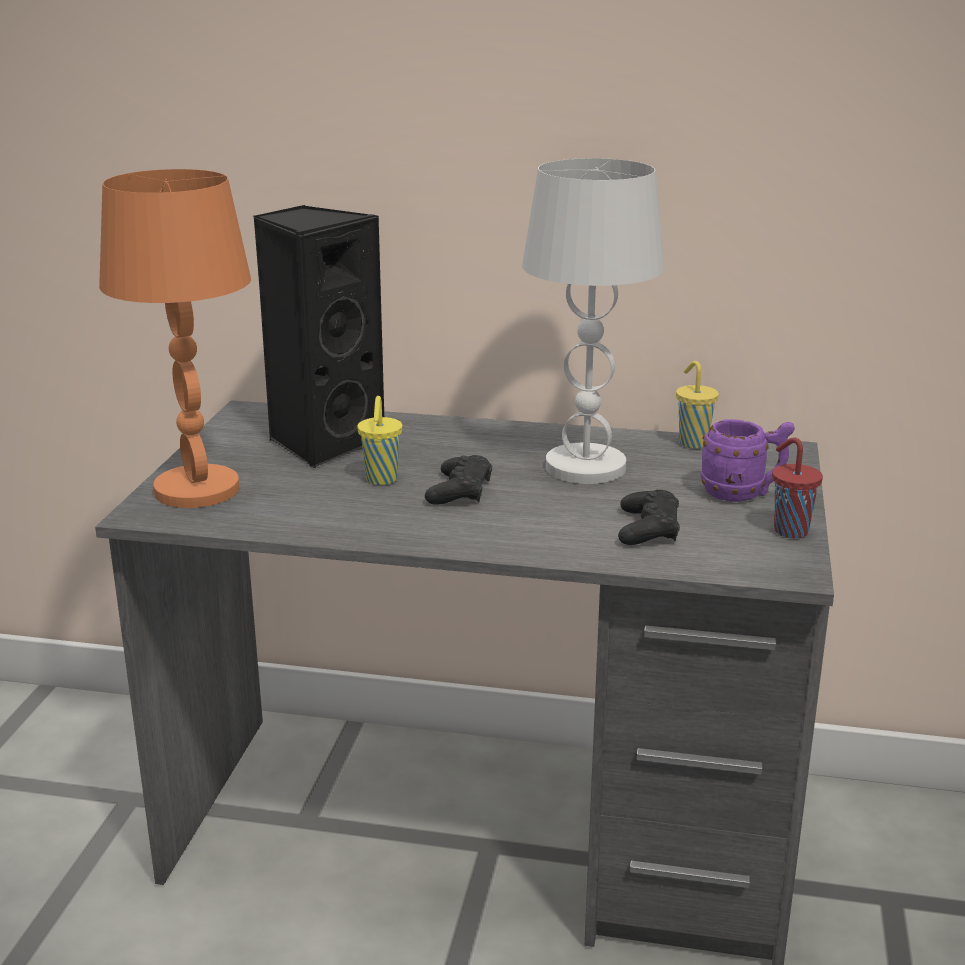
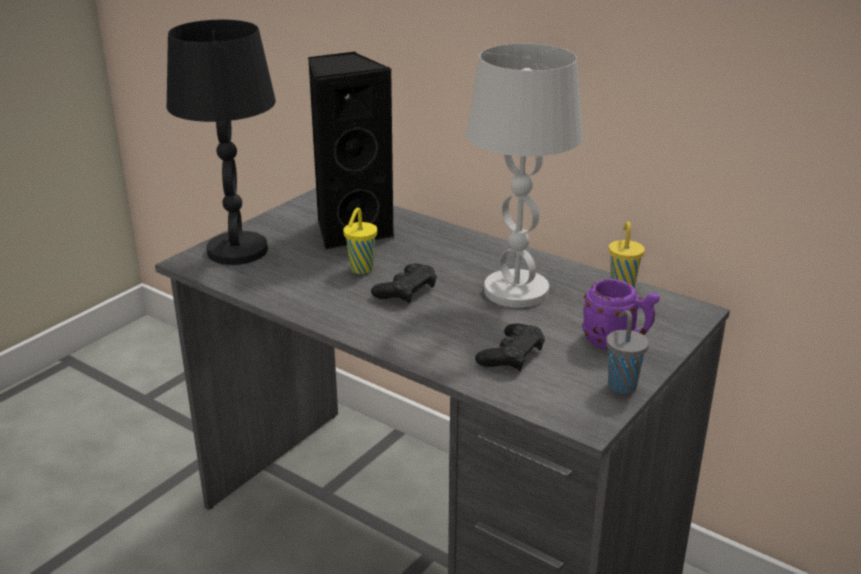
camera: 25 degrees right, 5 degrees up
(198, 490) = (238, 251): orange table lamp -> black table lamp
(789, 530) = (621, 385): red cup -> grey cup

